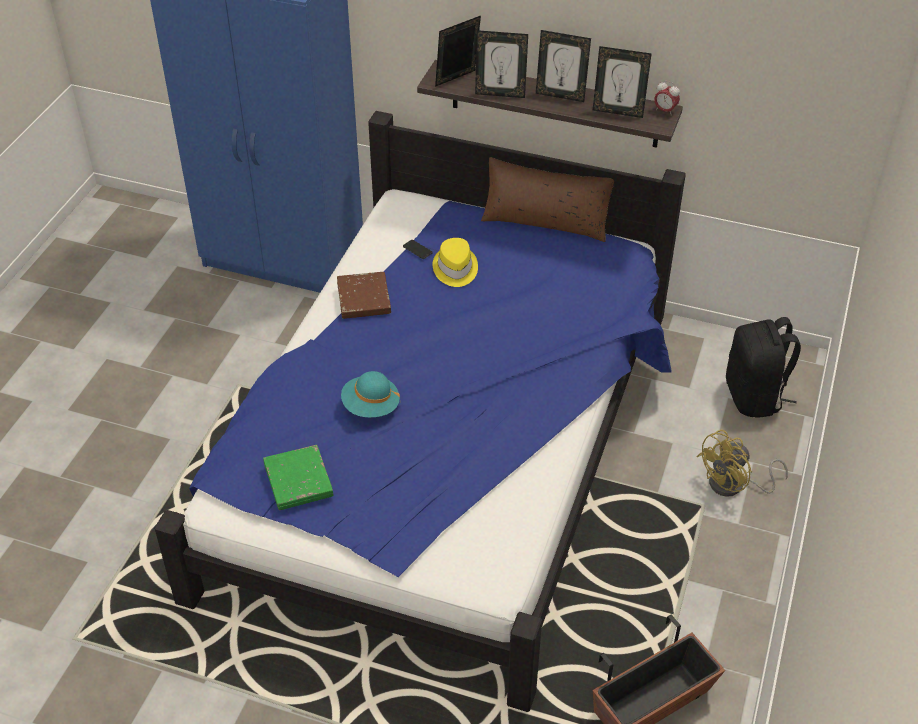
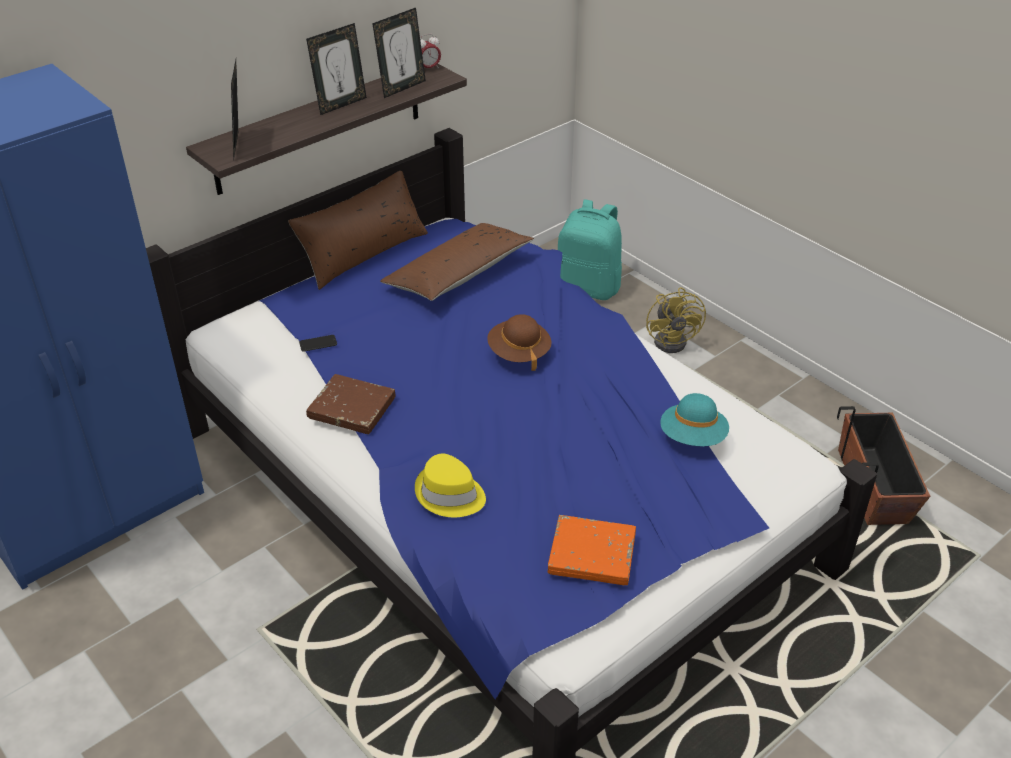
camera: 60 degrees left, 5 degrees down
(298, 481) = (591, 554): green book -> orange book
(371, 406) = (522, 460): turquoise hat -> turquoise hat (693, 437)
(455, 269) = (373, 330): yellow hat -> yellow hat (449, 495)
(491, 355) = (519, 353): none -> brown hat
(500, 93) = (295, 131): picture frame -> none
(565, 282) = (458, 274): none -> brown pillow
(754, 397) = (588, 287): black backpack -> turquoise backpack

